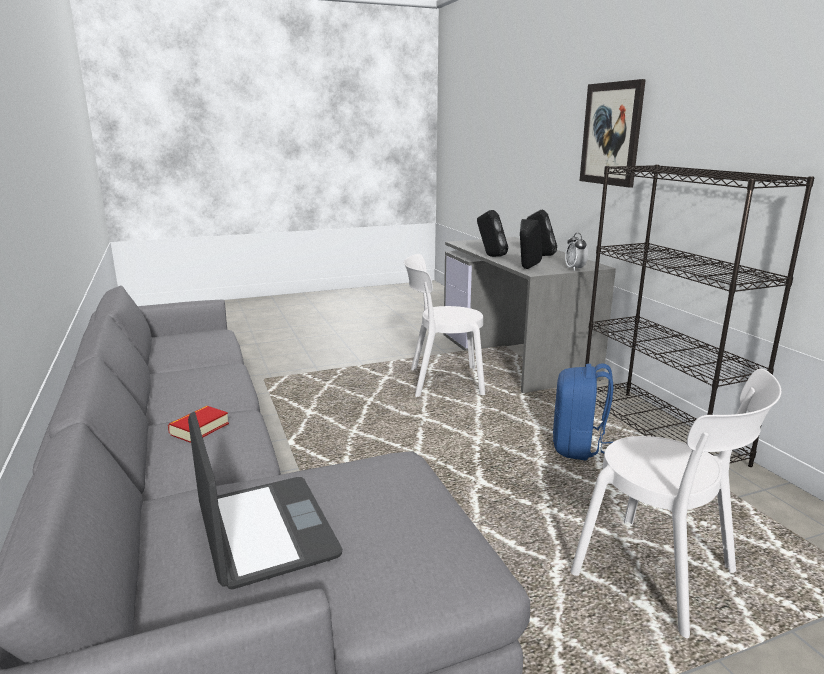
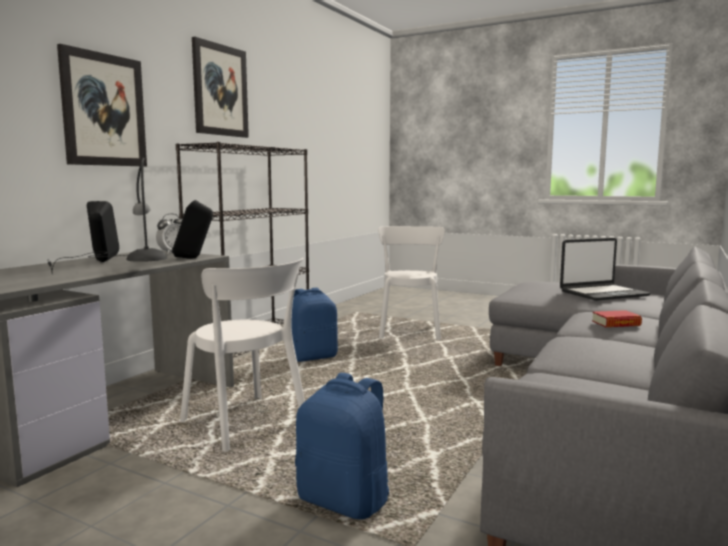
camera: 130 degrees left, 10 degrees down
(264, 531) = (603, 293): laptop -> laptop turned 135 degrees counterclockwise
(317, 379) = (345, 501): none -> blue backpack
(490, 256) = (129, 269): black speaker -> grey table lamp
(745, 85) = (220, 90): none -> picture

